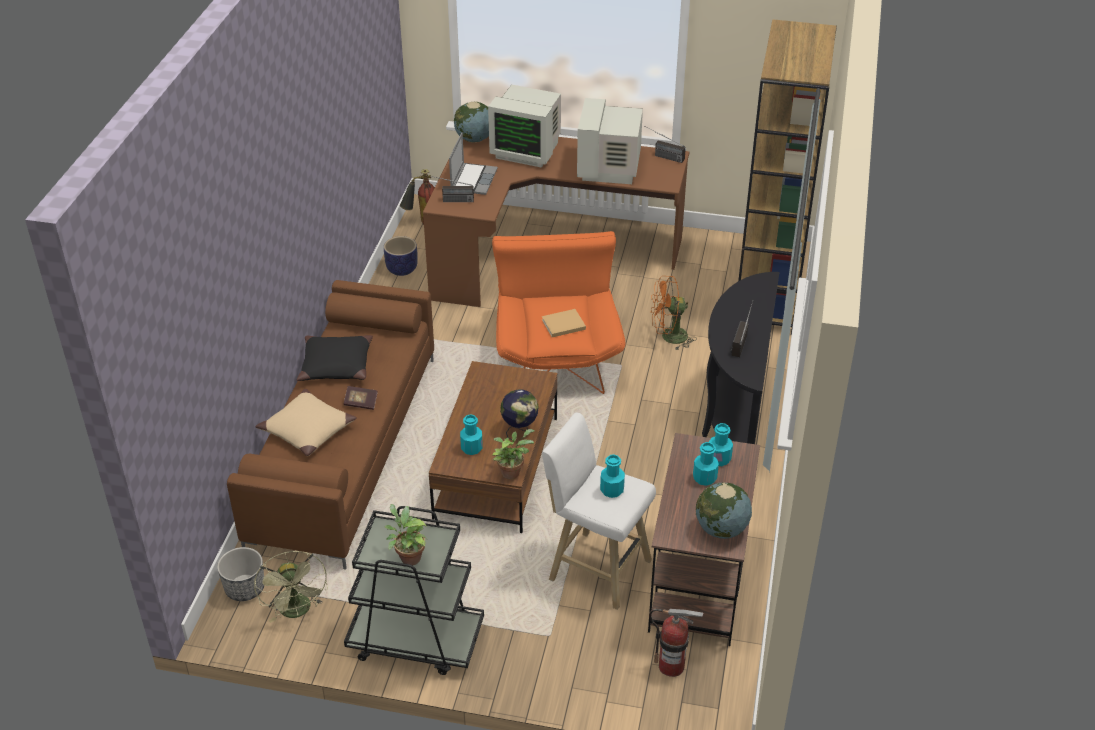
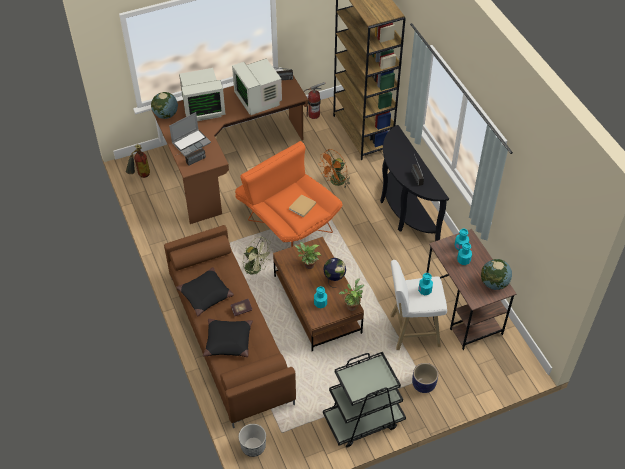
camera: 35 degrees left, 10 degrees up
(297, 611) = (292, 442): green fan -> green fan (256, 269)
(307, 430) = (228, 342): beige pillow -> black pillow
(401, 269) = (156, 212): planter -> planter (423, 385)
(408, 557) = (372, 383): potted plant -> potted plant (307, 265)
(473, 180) = (191, 142): laptop -> laptop turned 75 degrees clockwise
(671, 666) = (487, 360): fire extinguisher -> fire extinguisher (314, 114)

